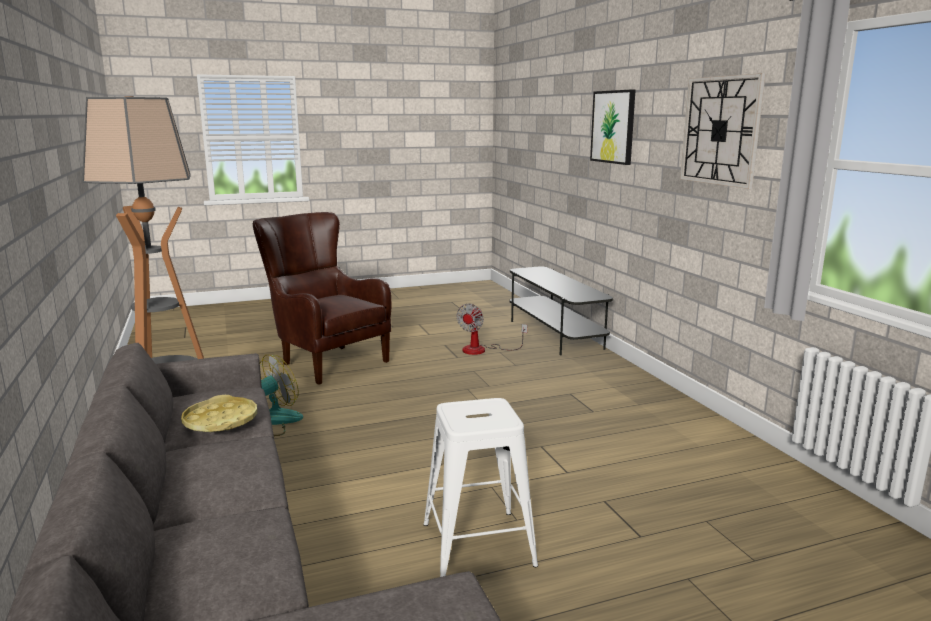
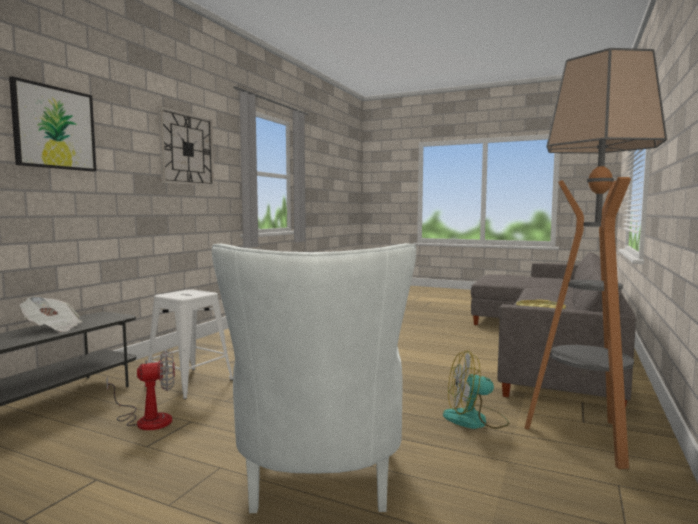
camera: 135 degrees left, 10 degrees down
(324, 360) = (319, 492): brown armchair -> white armchair
(477, 545) = (426, 337): white stool -> white stool (190, 383)
(567, 285) = (52, 327): none -> newspaper

